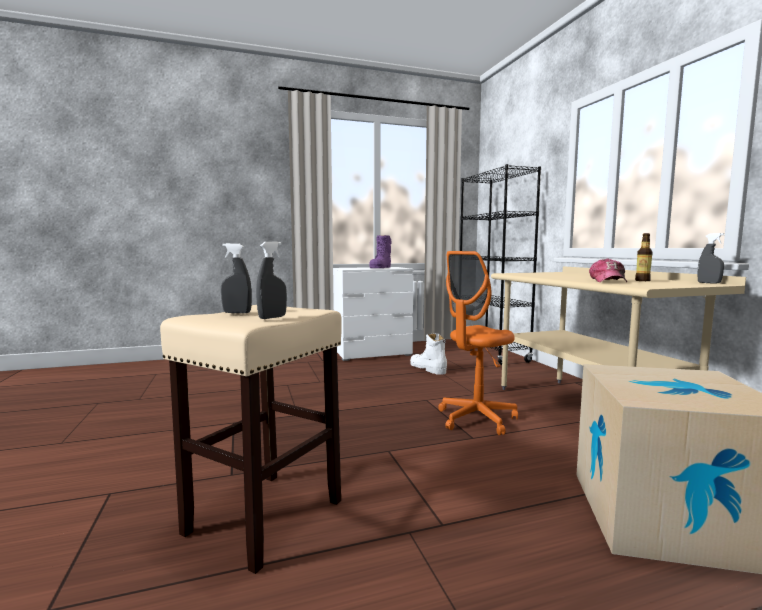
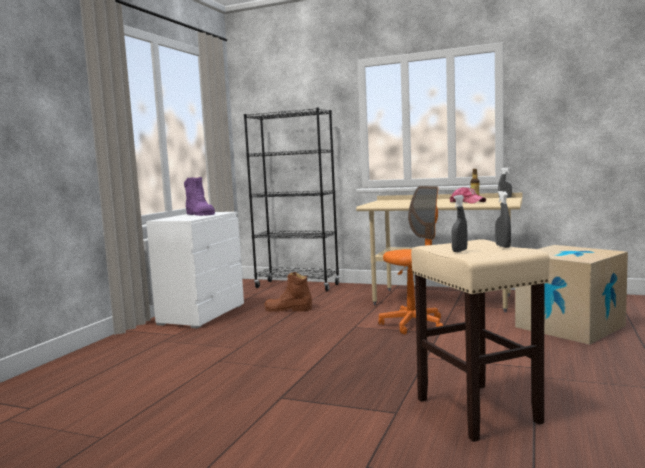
camera: 50 degrees left, 0 degrees up
(427, 368) = (288, 309): white boot -> brown boot
(476, 419) = (412, 324): orange office chair -> orange office chair turned 120 degrees counterclockwise

